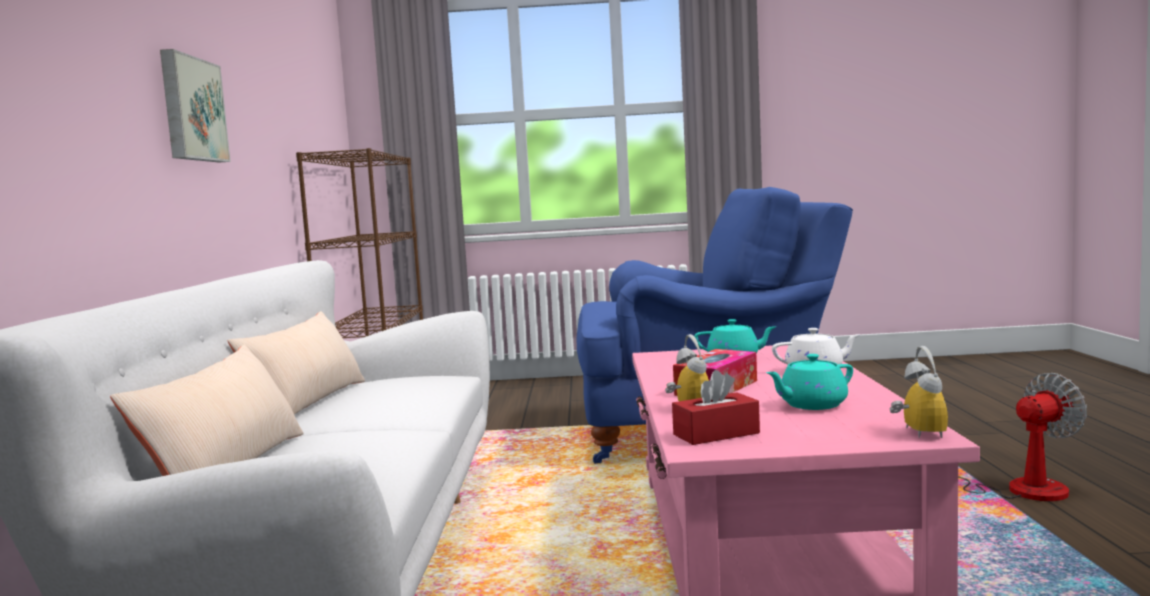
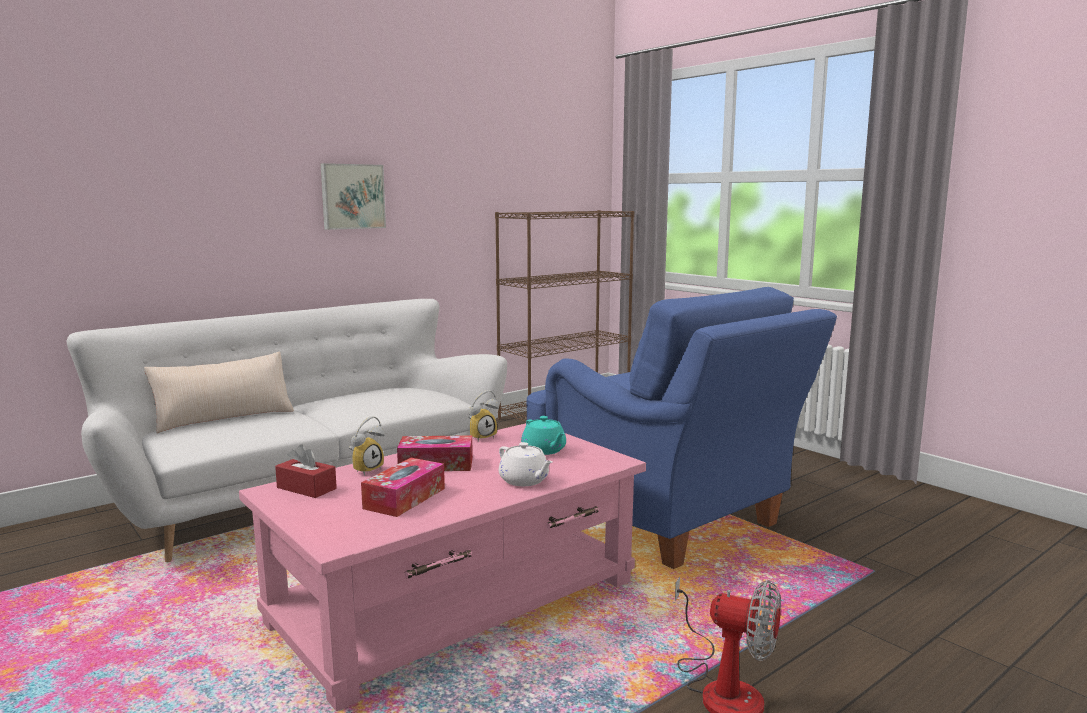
camera: 50 degrees right, 5 degrees up
(307, 402) = (360, 393): beige pillow -> none
(811, 405) = (404, 498): turquoise teapot -> tissue box
(915, 433) = (342, 539): alarm clock -> alarm clock (481, 437)

